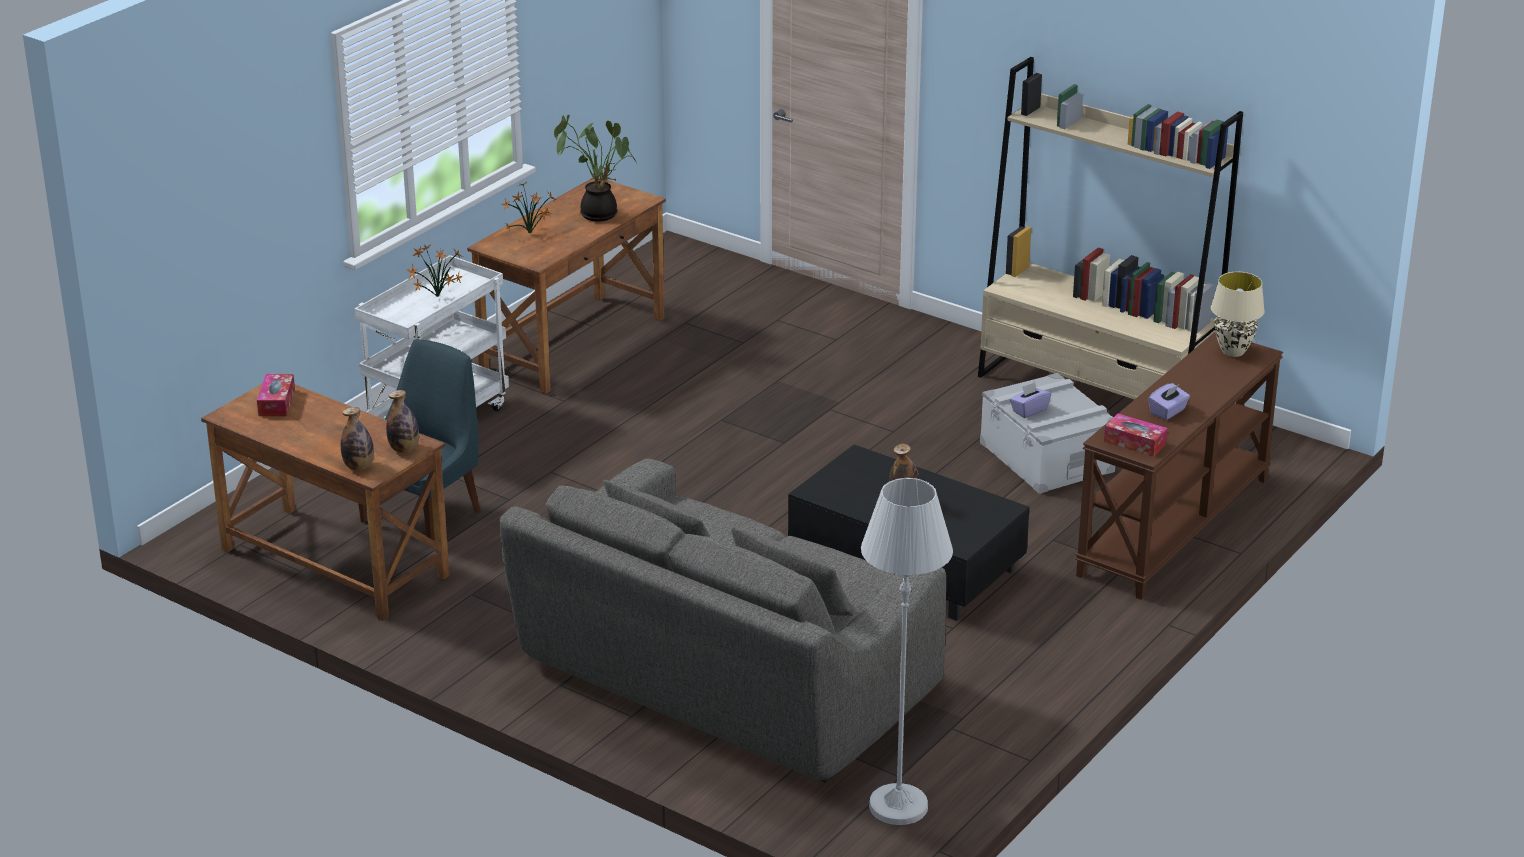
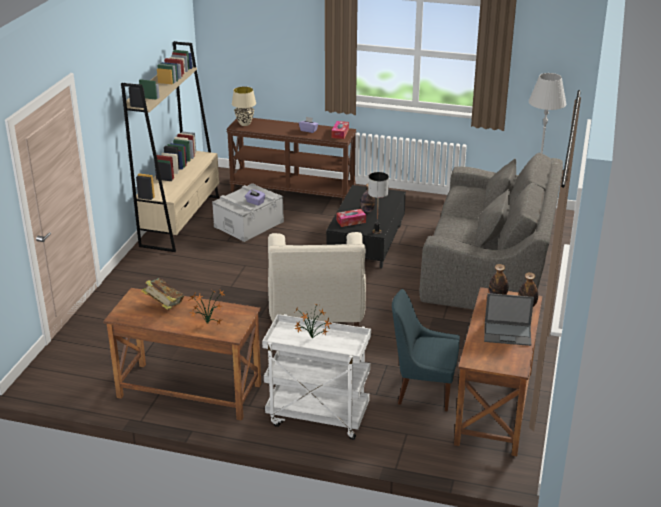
camera: 110 degrees left, 0 degrees up
(276, 402) = (488, 354): tissue box -> tissue box (351, 221)
(306, 430) = (508, 334): none -> laptop
(599, 213) = (164, 305): potted plant -> book
(691, 467) = (316, 315): none -> beige armchair
(814, 491) = (377, 232): none -> table lamp

